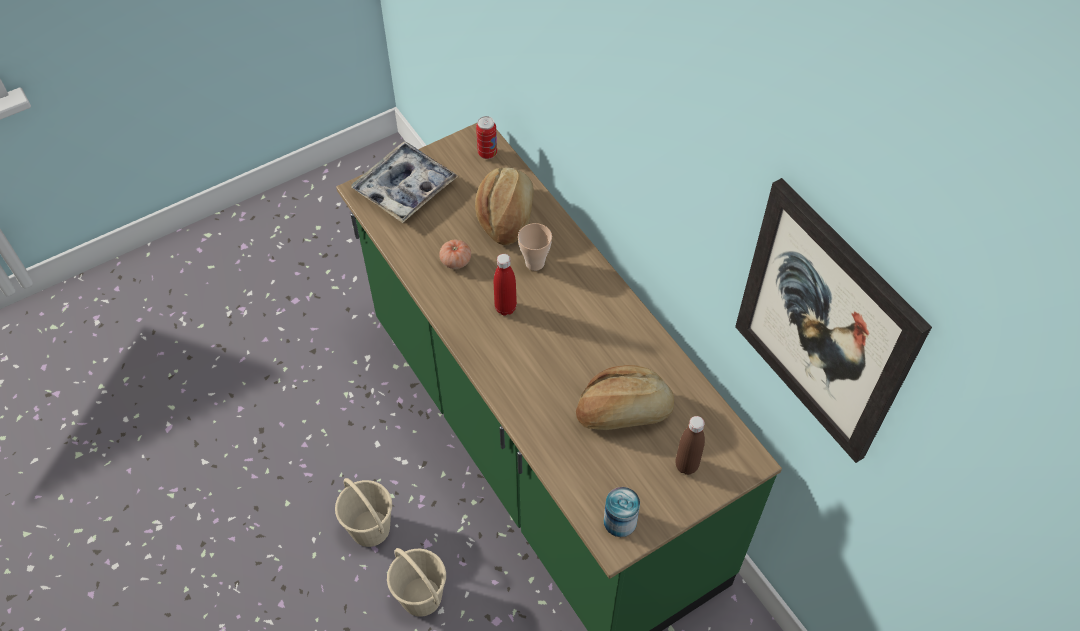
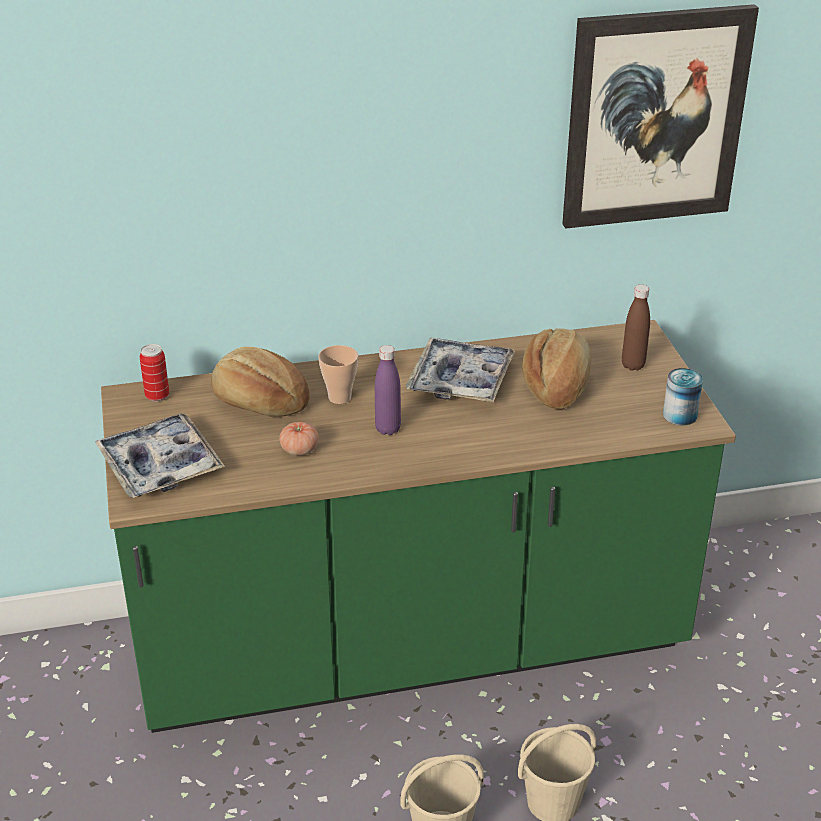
camera: 70 degrees left, 20 degrees down
(505, 308) = (388, 429): red bottle -> purple bottle
(598, 337) = (460, 380): none -> tray

